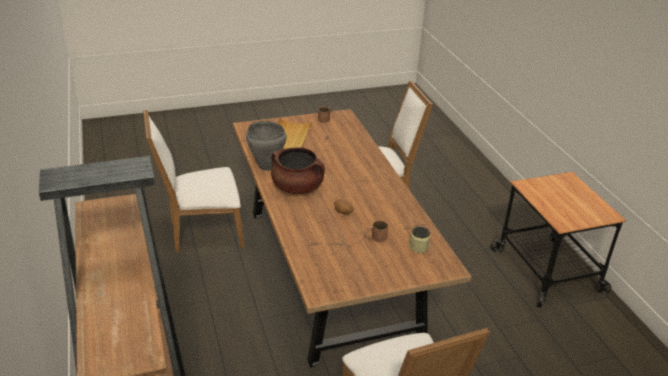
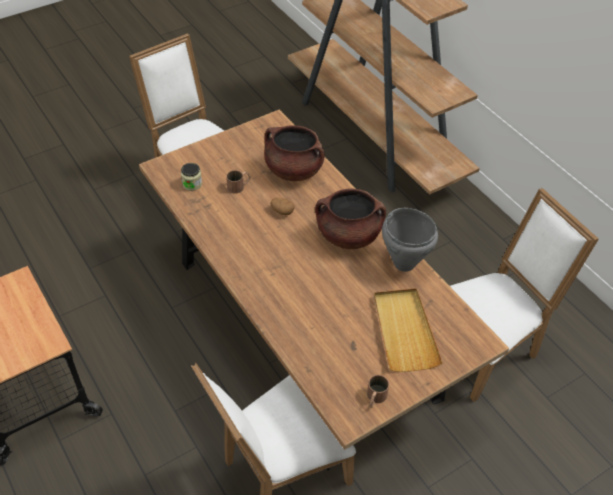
camera: 165 degrees right, 15 degrees up
(320, 241) = (293, 170): none -> brown cooking pot

